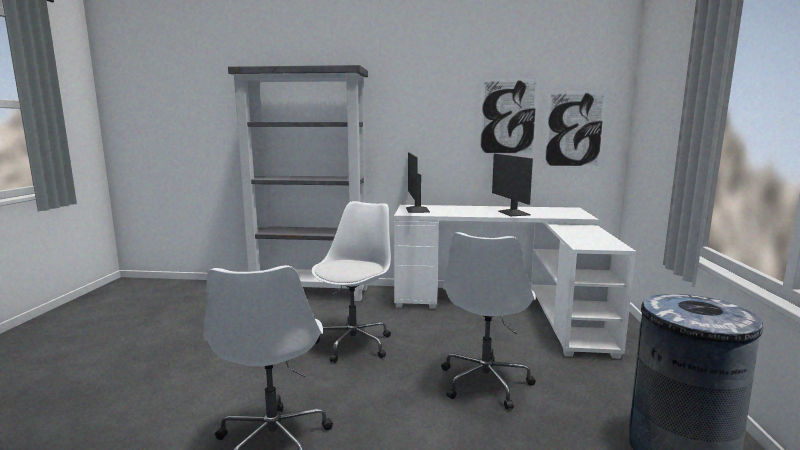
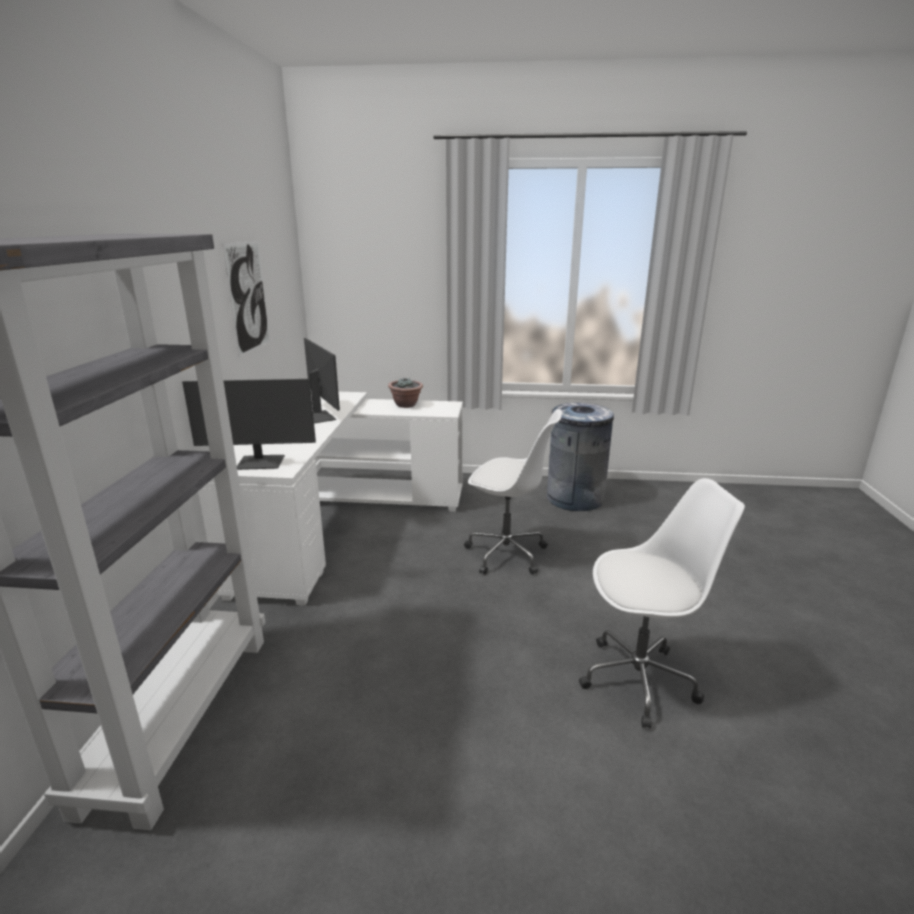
camera: 90 degrees left, 10 degrees up
(354, 343) = (420, 639): white office chair -> none
(513, 213) = (318, 417): monitor -> monitor turned 105 degrees counterclockwise
(574, 130) = (284, 302): picture -> none
(592, 235) = (406, 405): none -> potted plant

